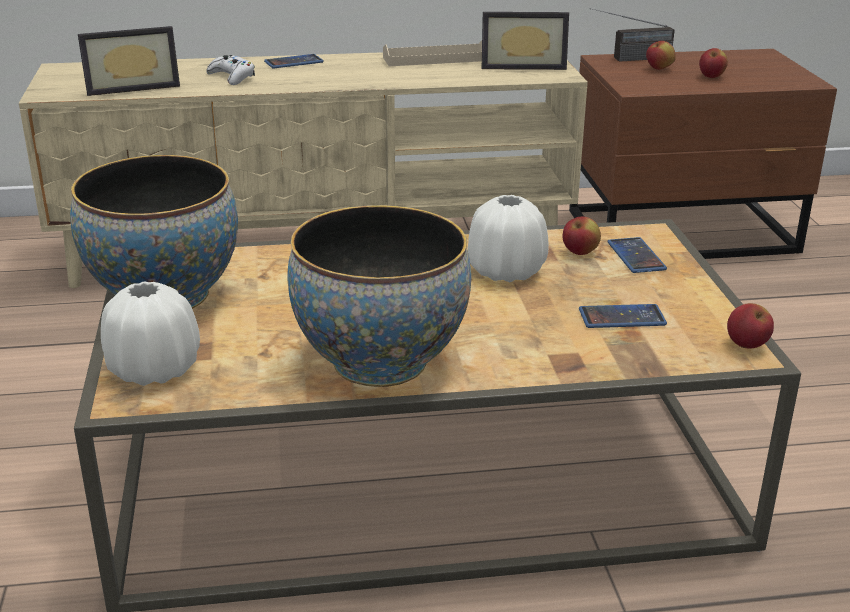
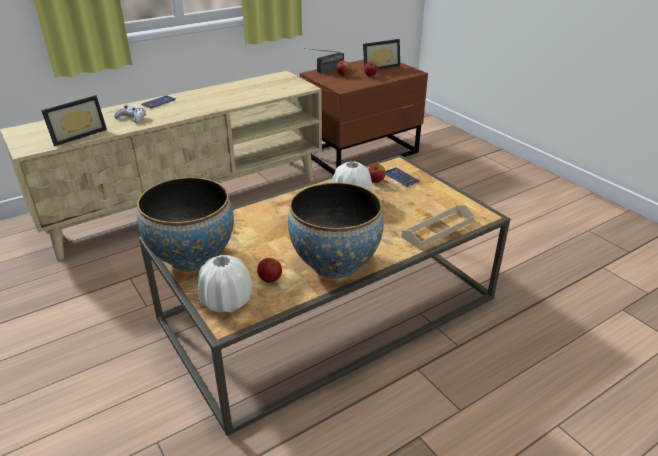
camera: 25 degrees left, 5 degrees up
(435, 59) = (234, 88): beige tray -> beige tray (438, 229)
(522, 65) = (282, 84): picture frame -> picture frame (379, 67)
(622, 317) = (420, 211): phone -> none
(746, 345) = (480, 211): apple -> apple (270, 280)

